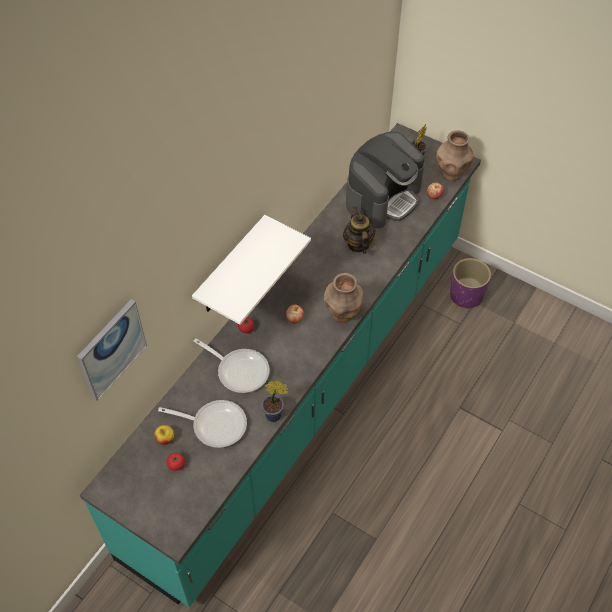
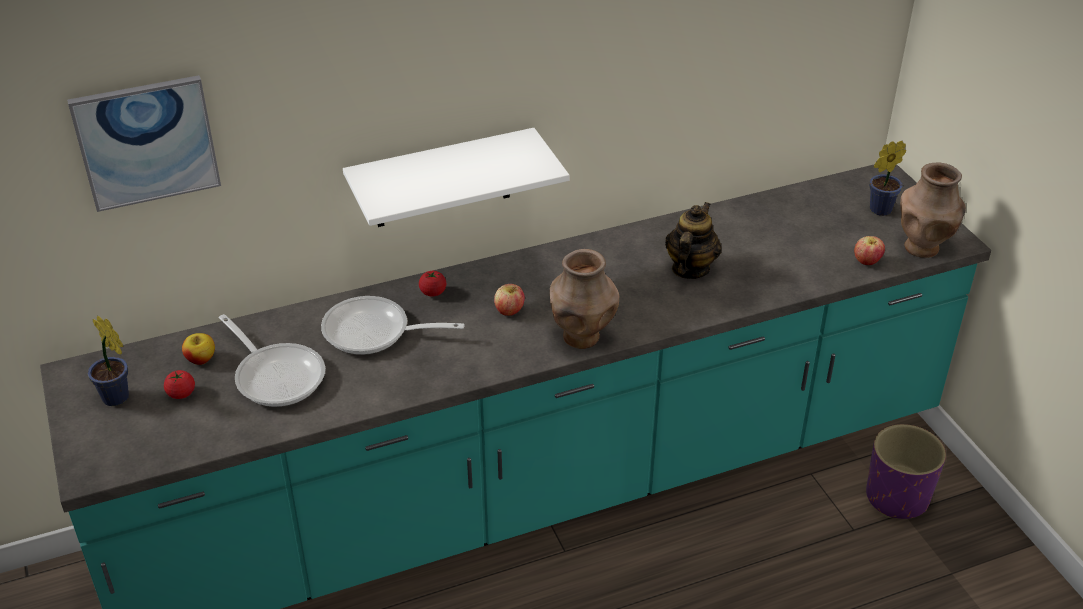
camera: 35 degrees right, 15 degrees down
(239, 370) = (374, 332): frying pan -> frying pan turned 120 degrees clockwise
(275, 415) = (364, 406): potted plant -> potted plant (118, 399)
(383, 197) = (784, 232): coffee machine -> none

